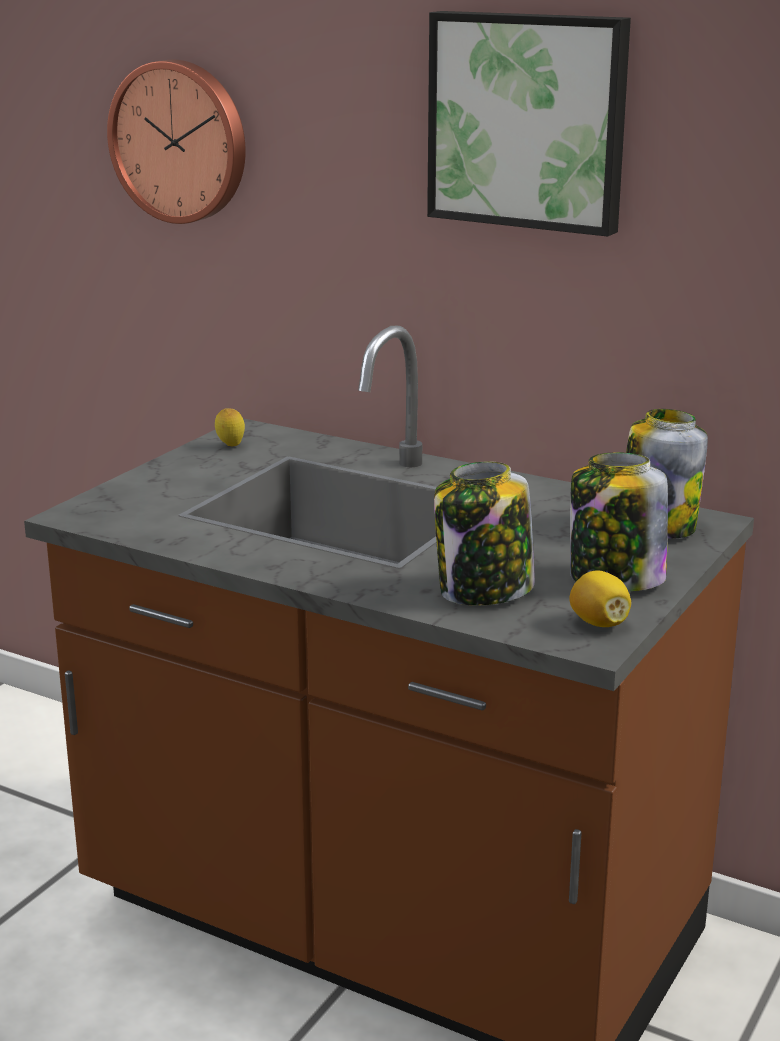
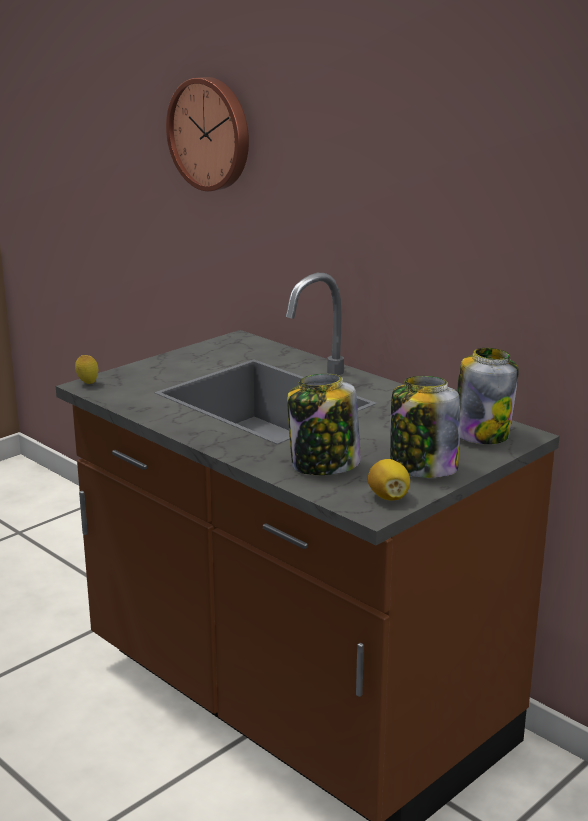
camera: 15 degrees right, 0 degrees up
(230, 446) = (220, 349): lemon -> lemon (87, 383)
(529, 120) = (421, 130): picture -> none

